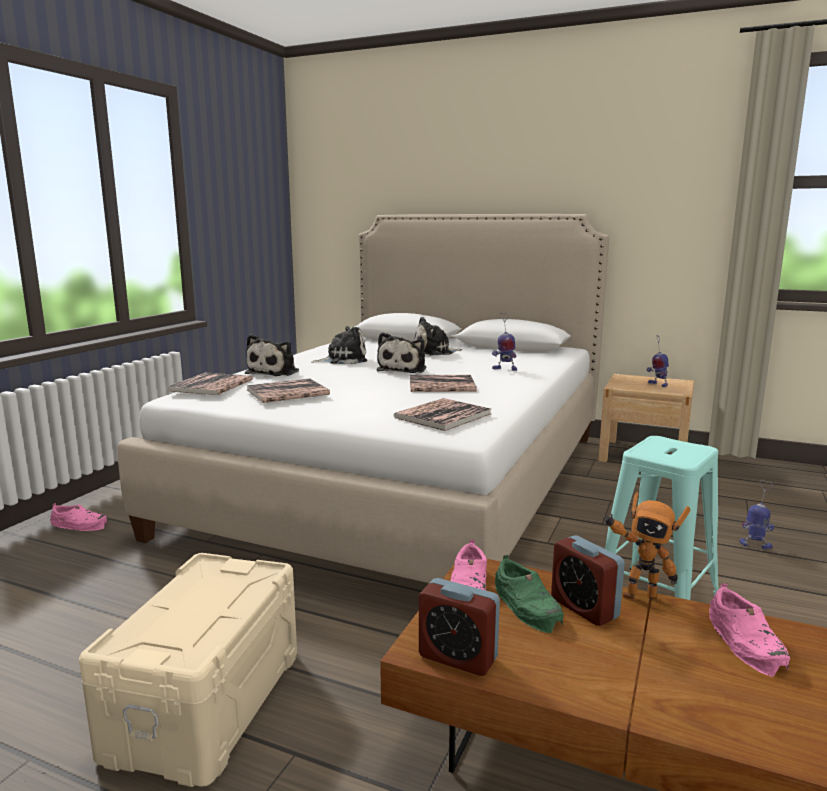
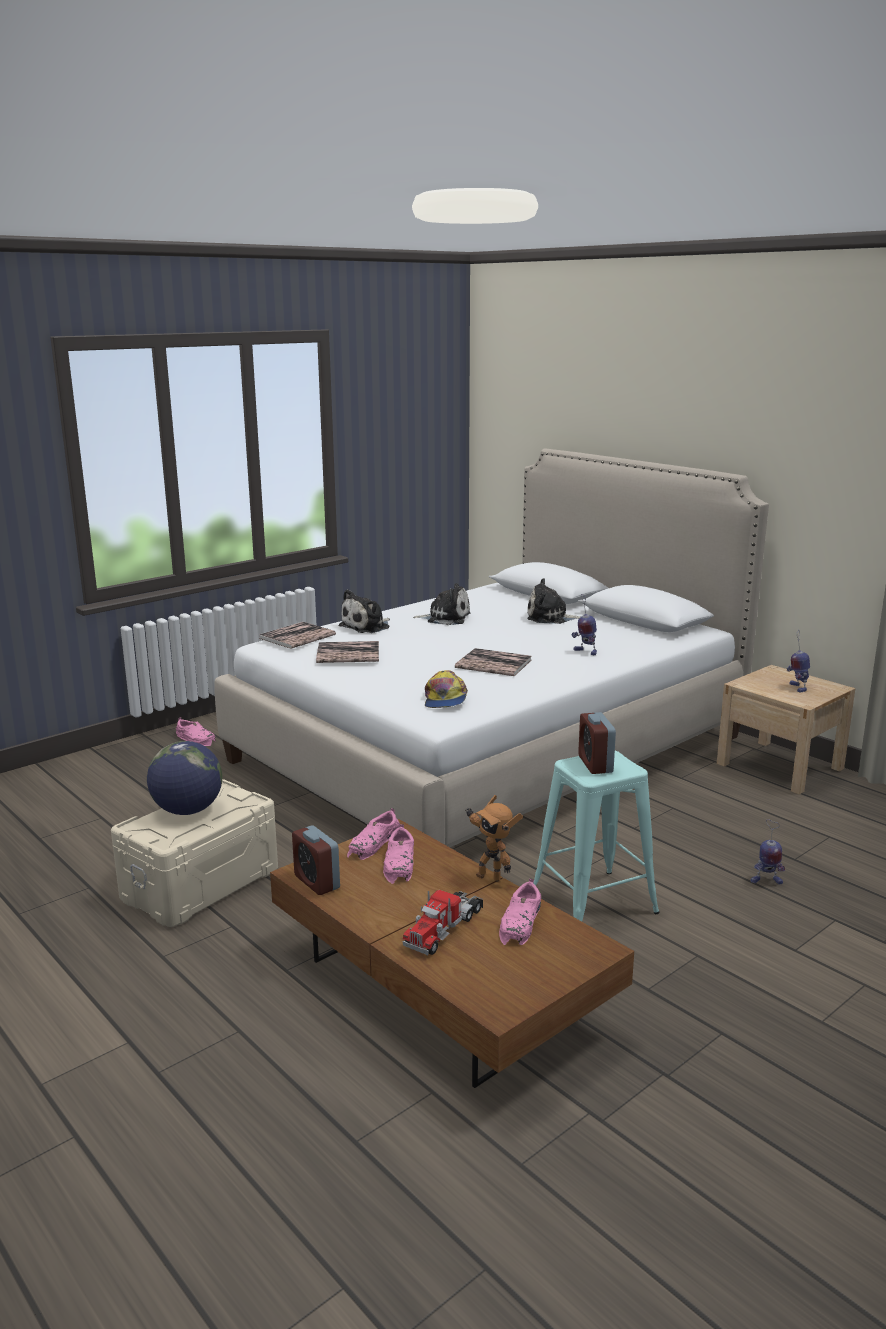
camera: 25 degrees right, 5 degrees up
(183, 603) = (188, 810): none -> globe
(403, 369) = (485, 639): plush toy -> none
(443, 416) = (445, 699): book -> cap
(527, 605) = (400, 864): green shoe -> pink shoe
(584, 608) = (437, 875): alarm clock -> alarm clock (595, 764)
(681, 676) = (444, 928): none -> toy truck
(755, 545) = (766, 881): toy robot -> toy robot turned 135 degrees clockwise

